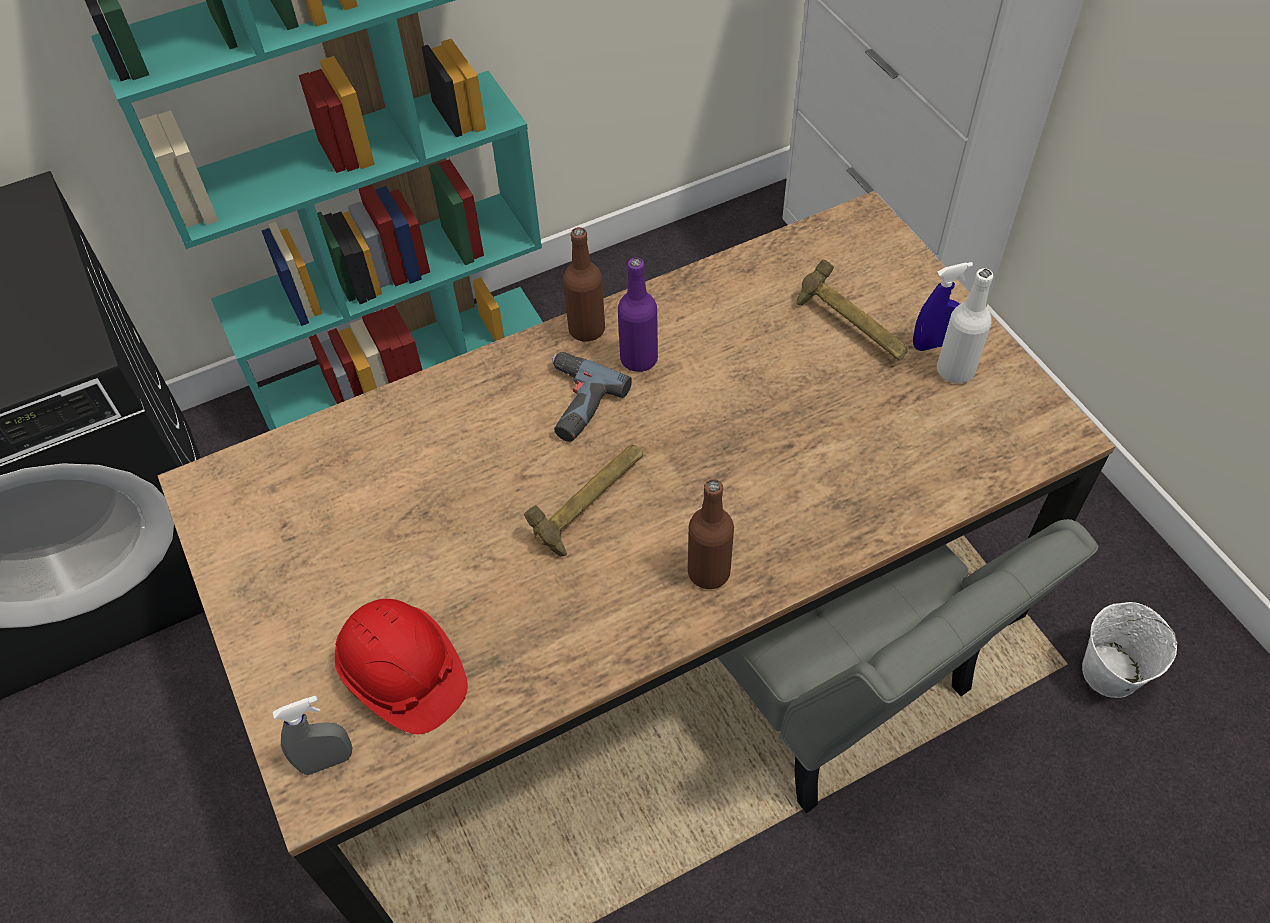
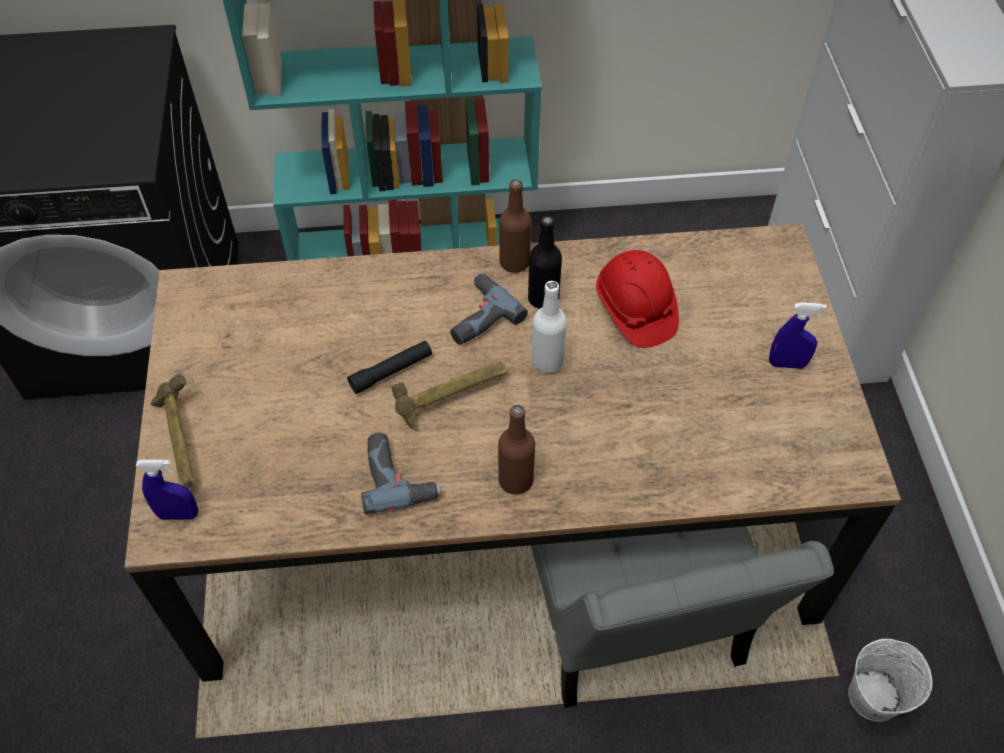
camera: 20 degrees right, 0 degrees up
(327, 761) = (178, 514): grey spray bottle -> blue spray bottle
(403, 675) = (258, 474): red hard hat -> red hard hat (635, 310)
(505, 499) = (391, 371): none -> black flashlight
(572, 615) = (398, 475): none -> power drill
(639, 359) = (543, 298): purple bottle -> black bottle
(850, 329) = (724, 329): hammer -> hammer (180, 443)
(955, 370) = (794, 391): white bottle -> white bottle (547, 361)

